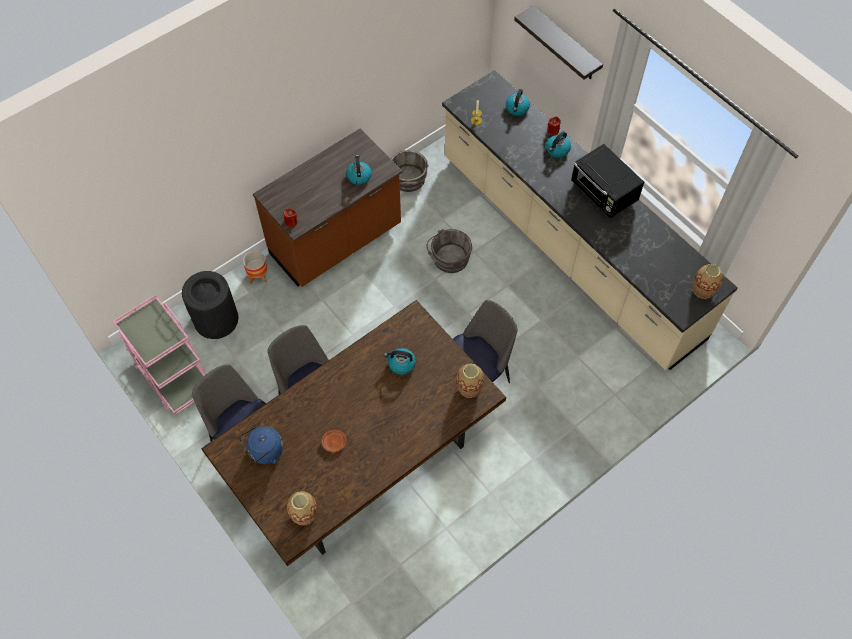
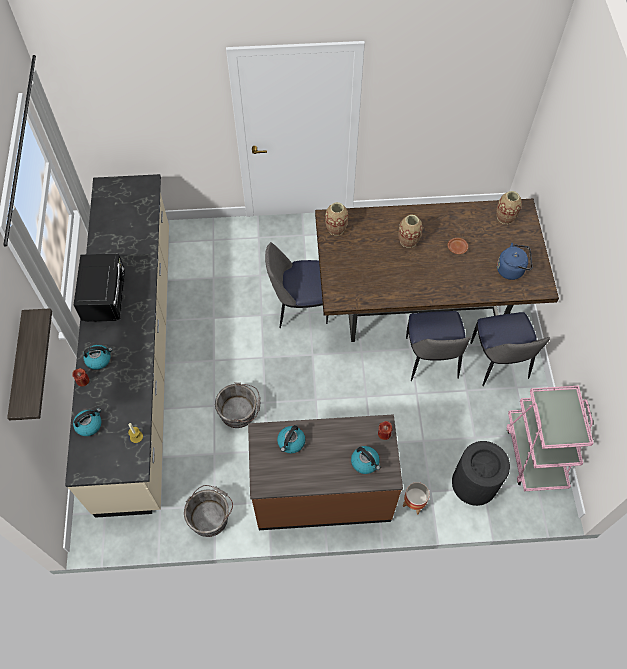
camera: 145 degrees left, 0 degrees up
(401, 364) = (372, 271): kettle -> kettle (365, 462)
(703, 290) = (118, 189): vase -> vase (408, 240)

